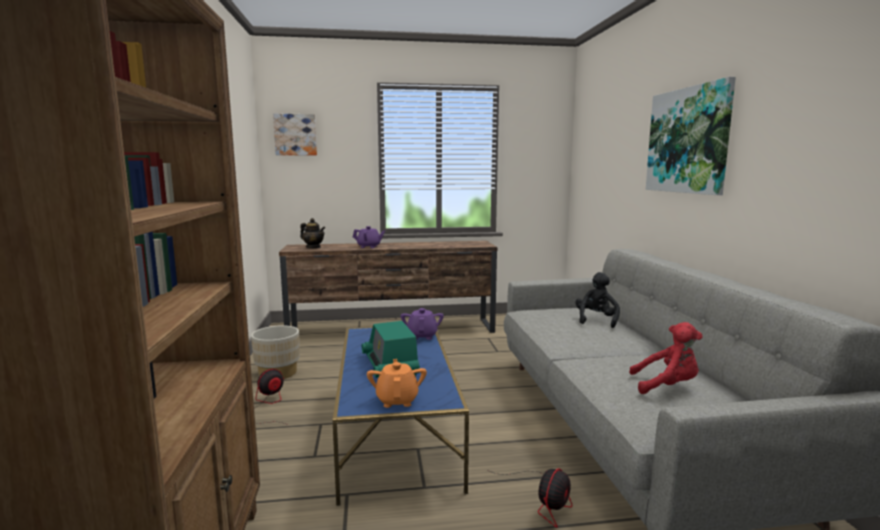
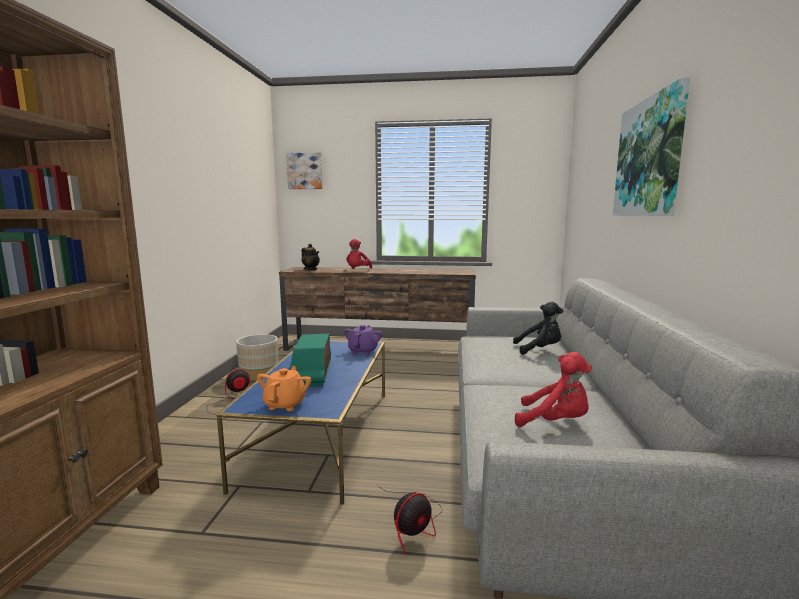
camera: 15 degrees right, 0 degrees up
(369, 247) = (358, 270): purple teapot -> red plush toy
(596, 320) = (539, 350): black plush toy -> black plush toy turned 60 degrees clockwise

